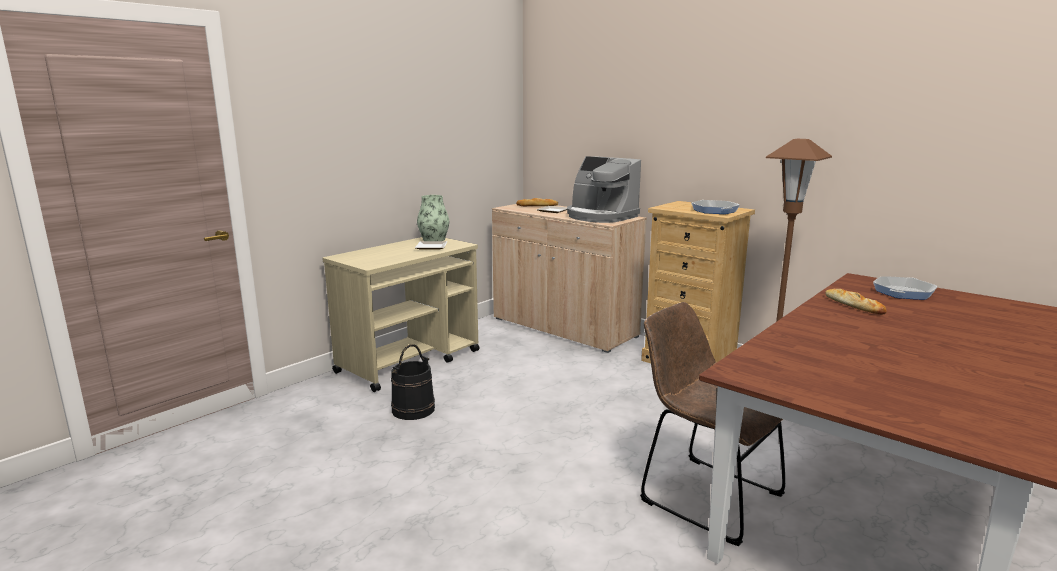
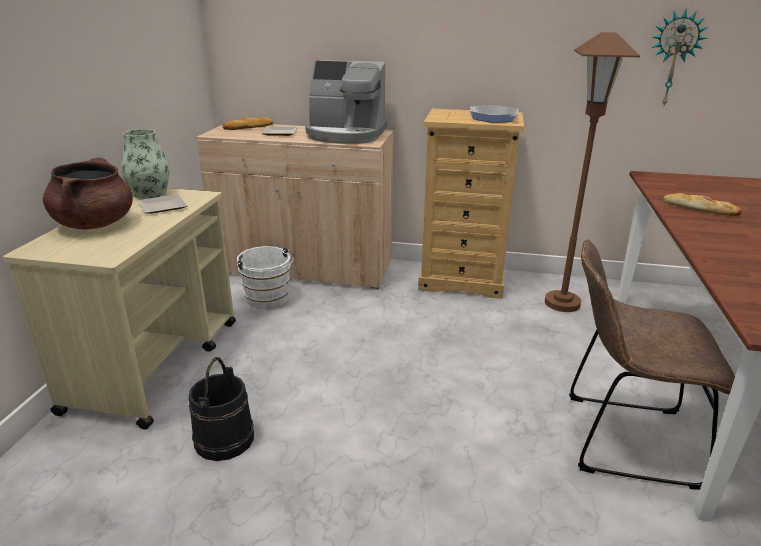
camera: 30 degrees left, 10 degrees up
(383, 250) = (95, 224): none -> brown cooking pot
(515, 342) = (269, 301): none -> white bucket
(903, 167) = (673, 59): none -> wall clock
(903, 292) = (704, 186): frying pan -> none

